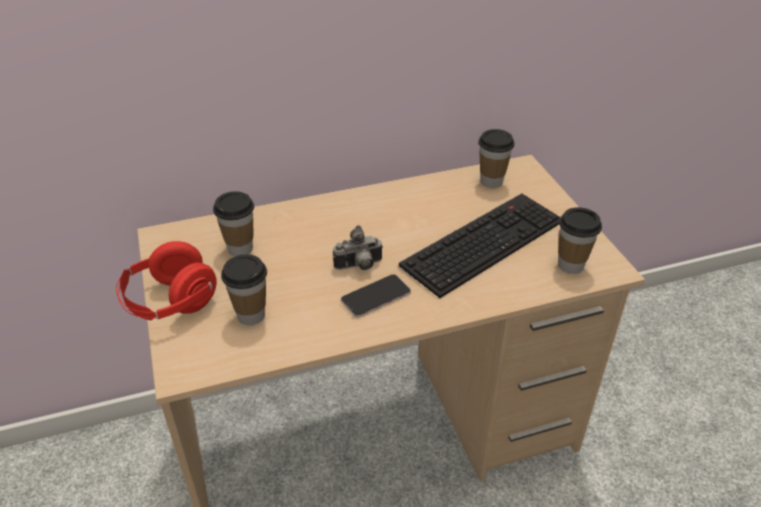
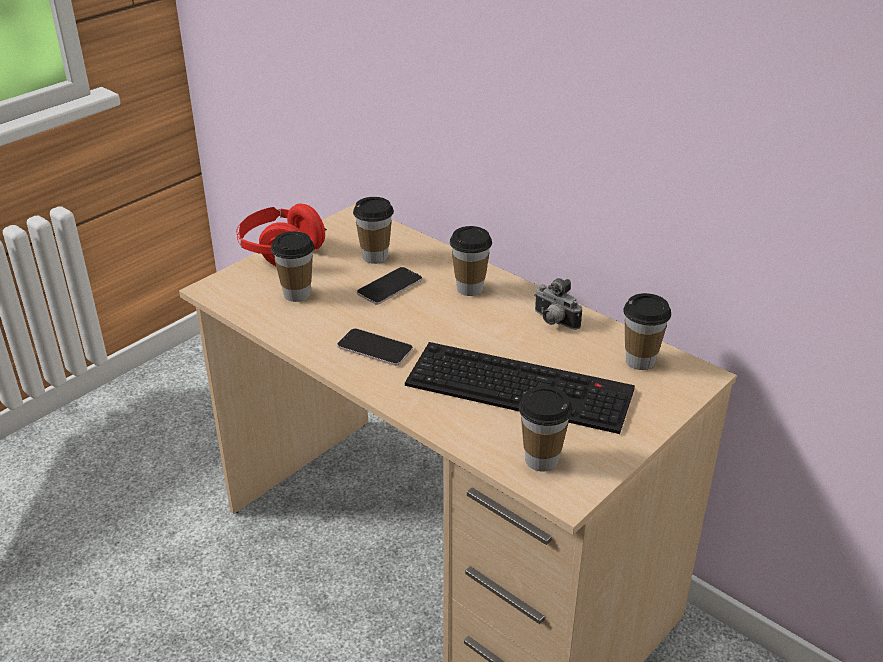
camera: 60 degrees right, 5 degrees down
(294, 256) = (389, 286): none -> phone
(338, 217) = (470, 288): none -> cup
(359, 266) = (408, 325): camera -> camera (553, 322)

